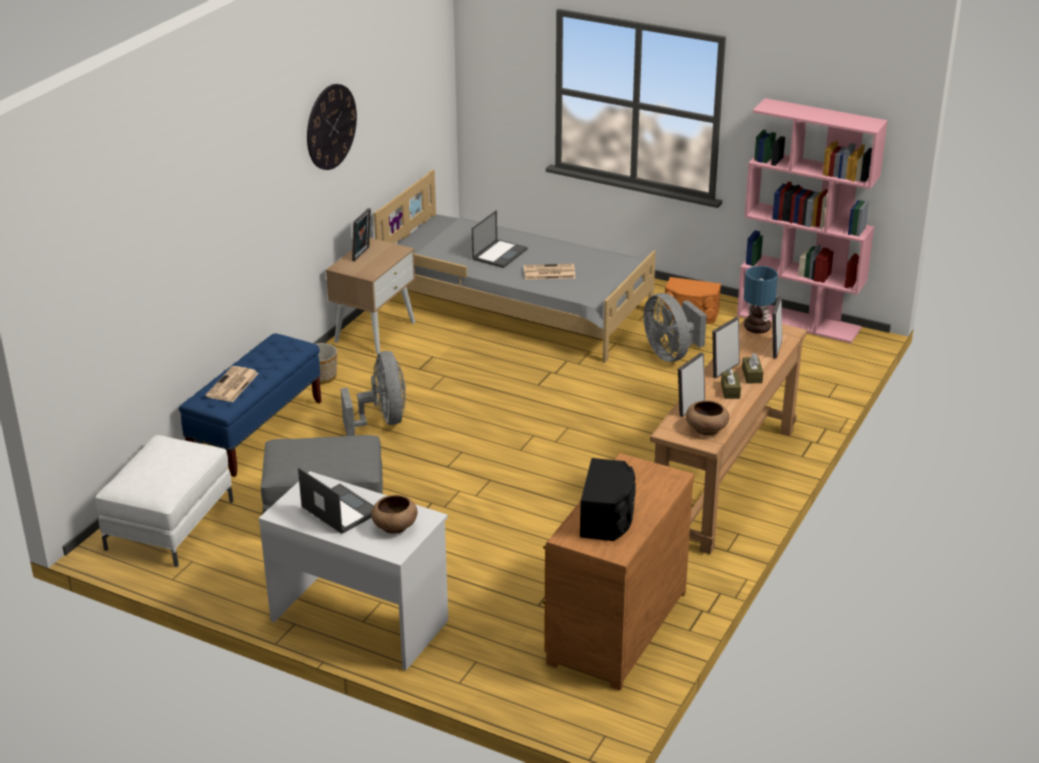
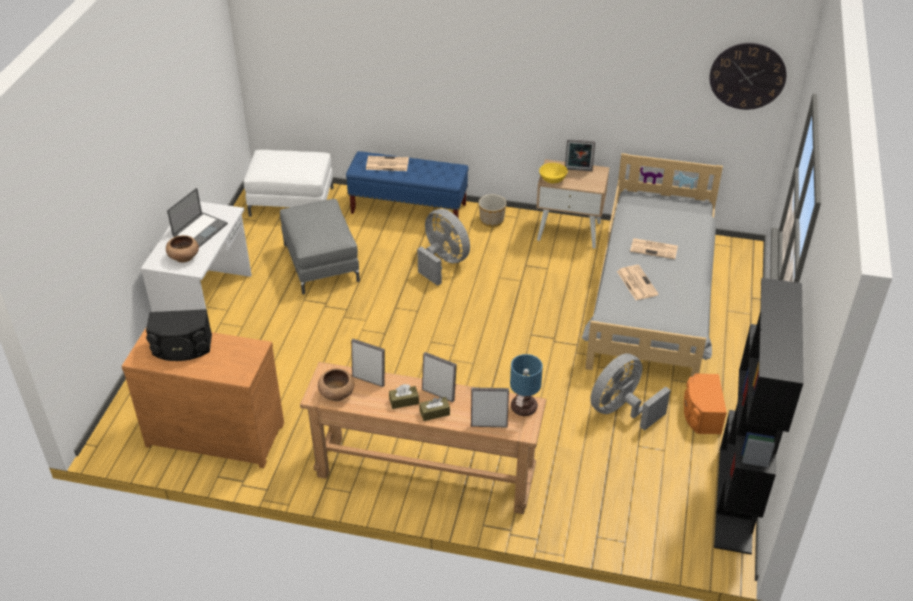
camera: 75 degrees right, 10 degrees up
(331, 126) = (582, 60): wall clock -> wall clock (747, 76)
(368, 271) = (552, 179): none -> yellow bowl
(381, 421) = (443, 262): grey fan -> grey fan turned 105 degrees counterclockwise
(500, 254) = (654, 249): laptop -> newspaper
(799, 321) = (735, 500): pink bookcase -> black bookcase

